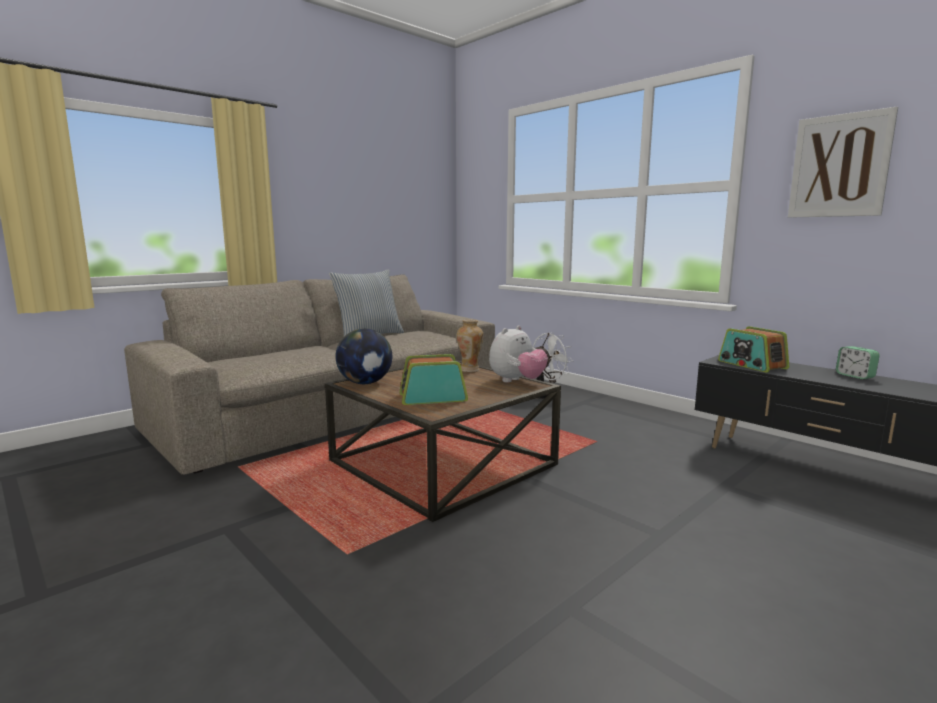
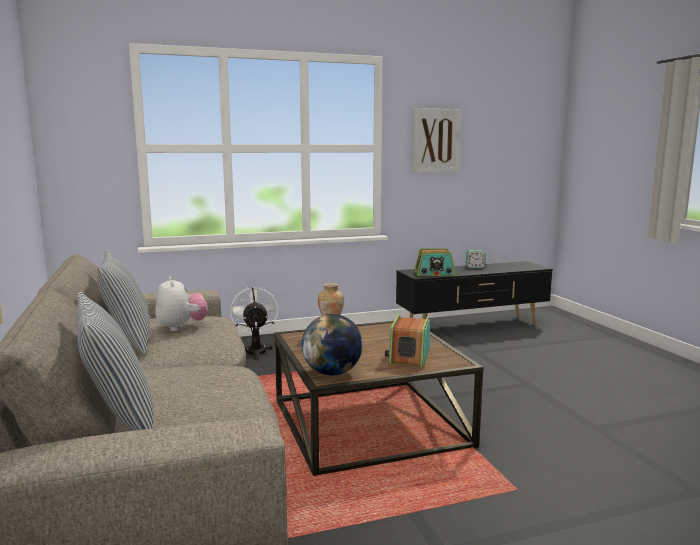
camera: 65 degrees left, 0 degrees up
(235, 355) = (119, 421): none -> pillow
(517, 381) = (386, 326): plush toy -> plush toy (181, 327)

